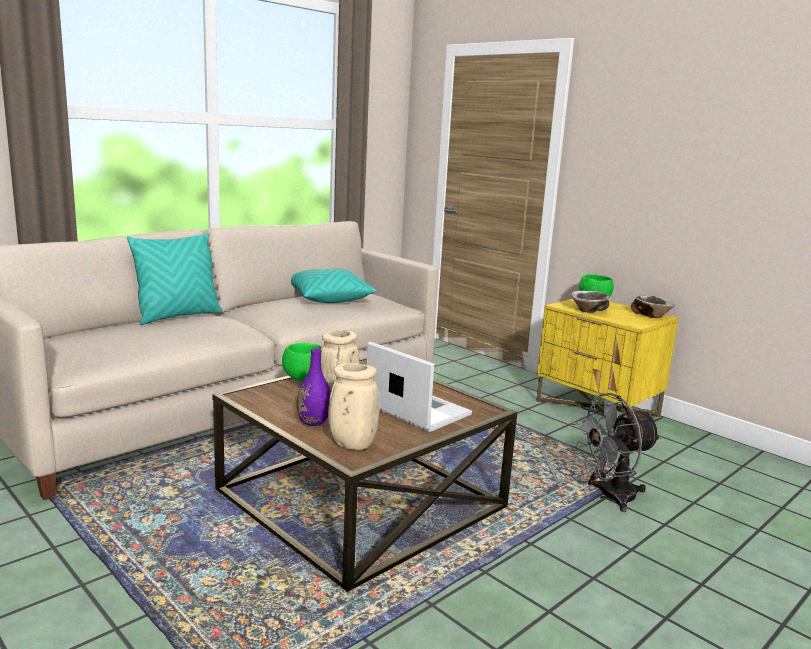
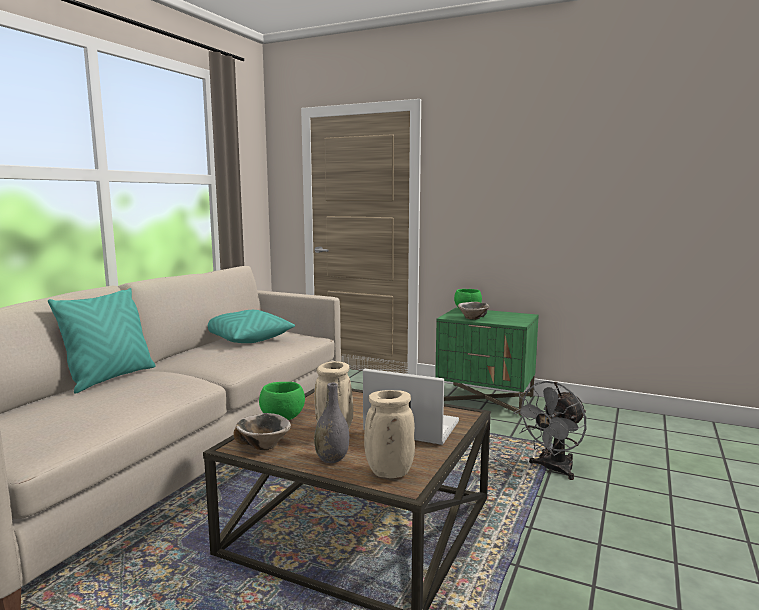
camera: 20 degrees left, 5 degrees down
(313, 422) = (332, 459): purple vase -> grey vase
(598, 409) = (486, 399): yellow nightstand -> green nightstand
(652, 316) = (520, 315): bowl -> bowl (264, 445)

